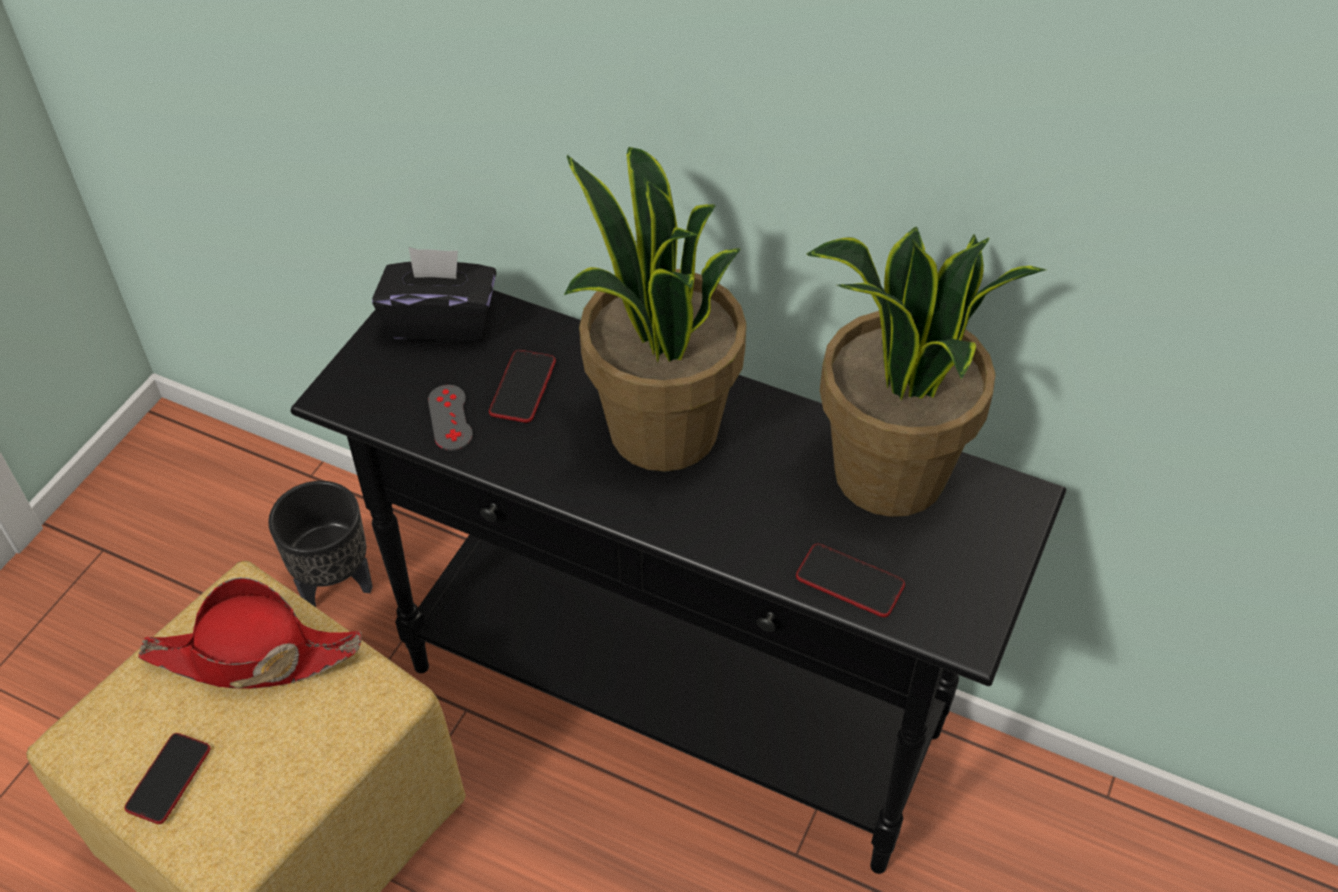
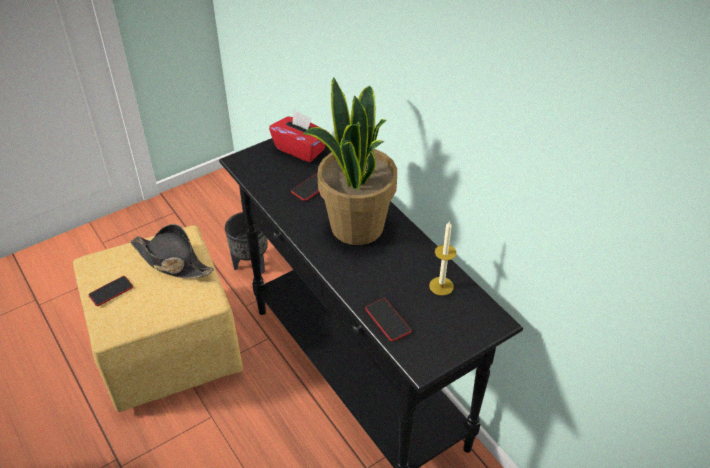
camera: 30 degrees right, 5 degrees down
(252, 656) = (171, 261): red hat -> black hat
(442, 321) = (301, 149): black tissue box -> red tissue box
(450, 418) = (275, 186): grey game controller -> none
(889, 475) = (441, 286): potted plant -> candle

